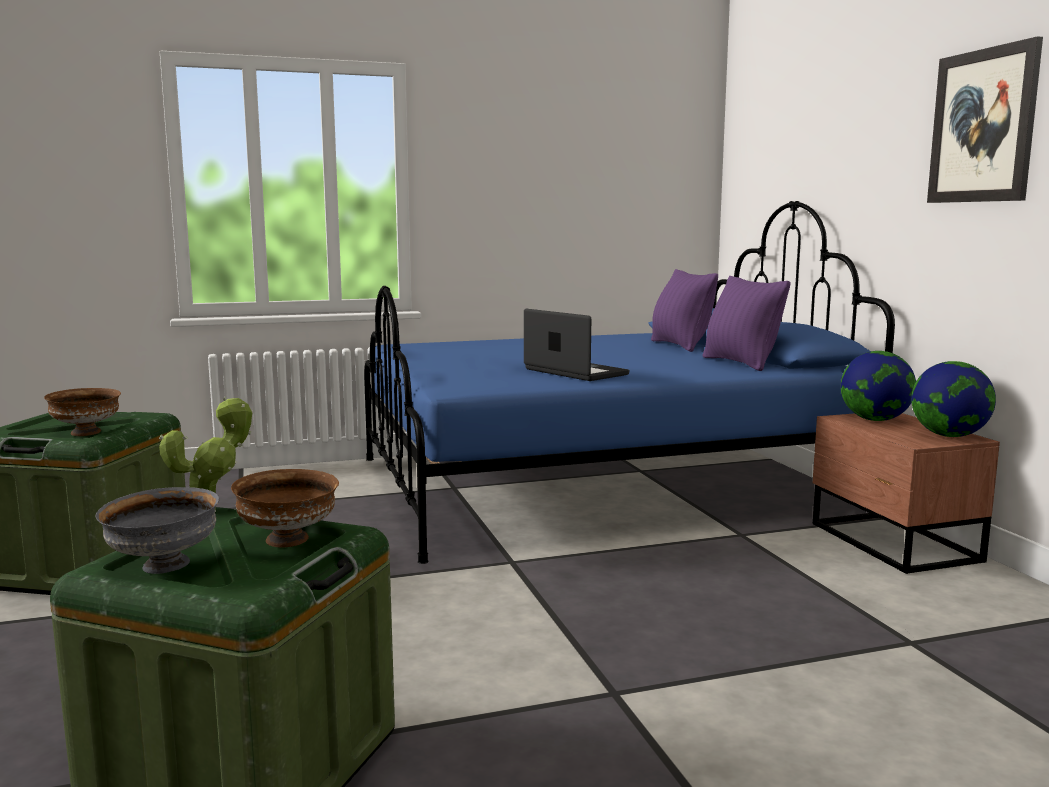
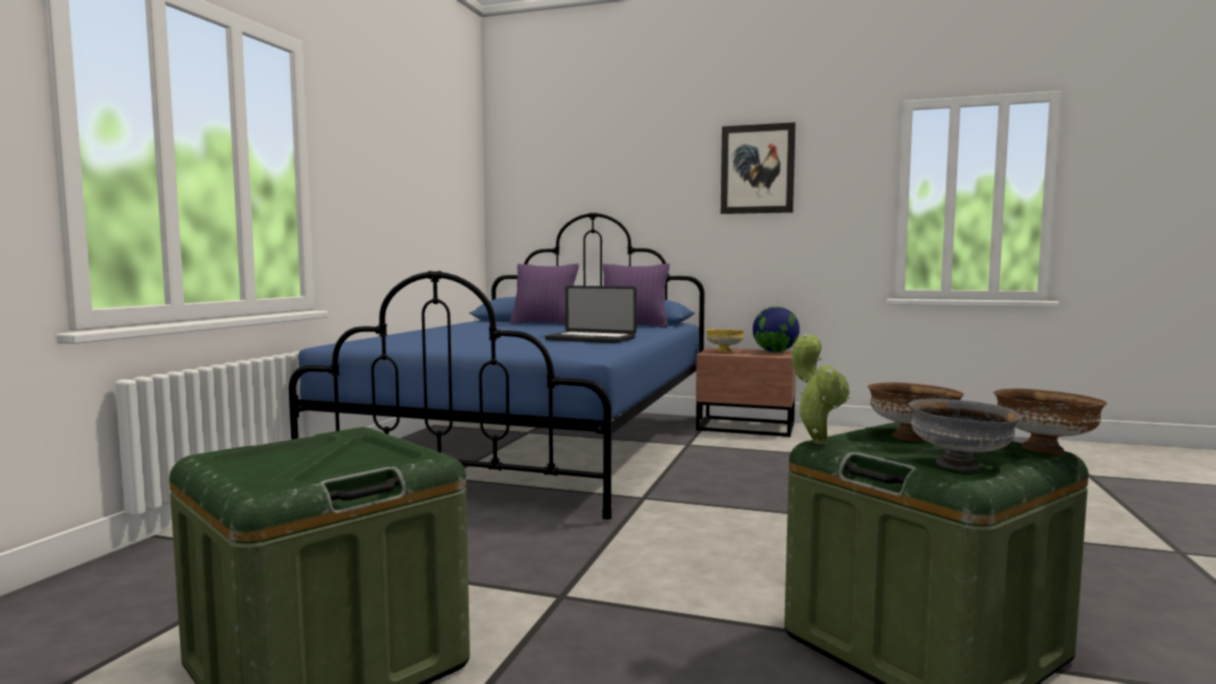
camera: 55 degrees left, 5 degrees down
(87, 433) = (374, 457): brown bowl -> brown bowl (1043, 449)
(575, 372) = (590, 339): laptop -> laptop turned 150 degrees counterclockwise
(875, 420) = (724, 351): globe -> yellow bowl

